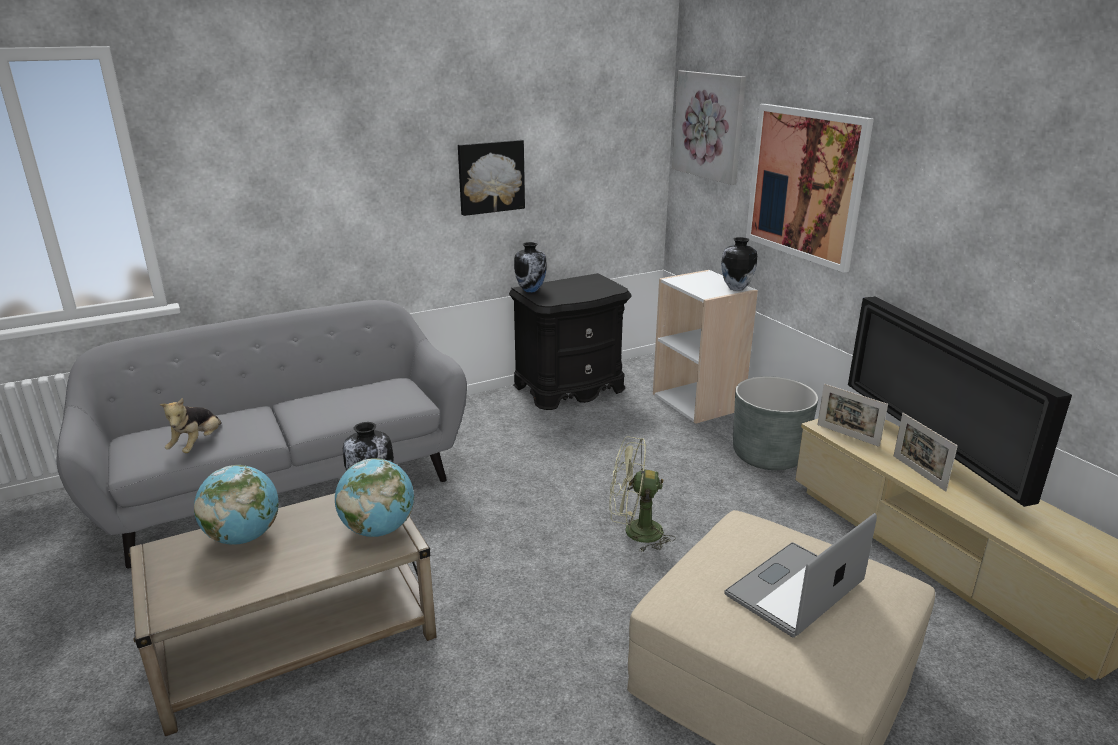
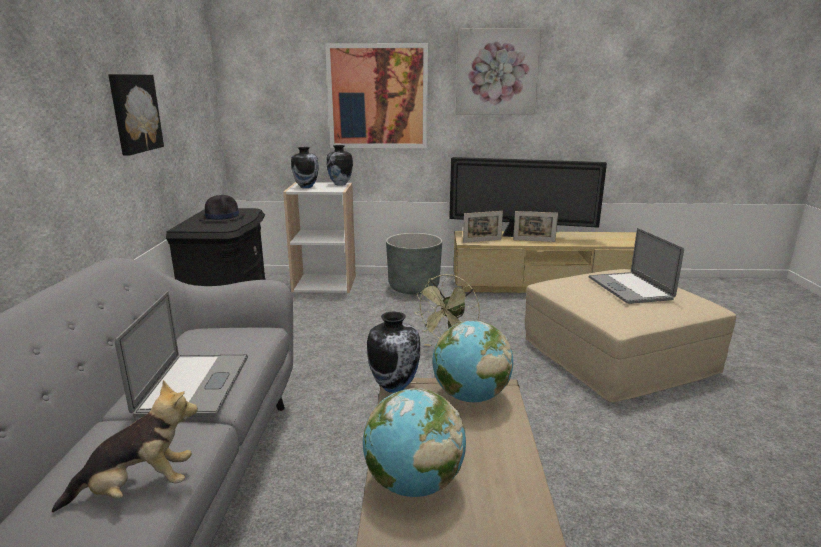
camera: 60 degrees left, 5 degrees down
(197, 445) = (138, 489): plush toy -> plush toy turned 60 degrees counterclockwise
(316, 412) = (194, 384): none -> laptop
(531, 290) = (190, 227): vase -> vase (306, 187)
(577, 289) = (223, 217): none -> black hat
(709, 126) = (266, 68): picture -> picture (496, 72)

